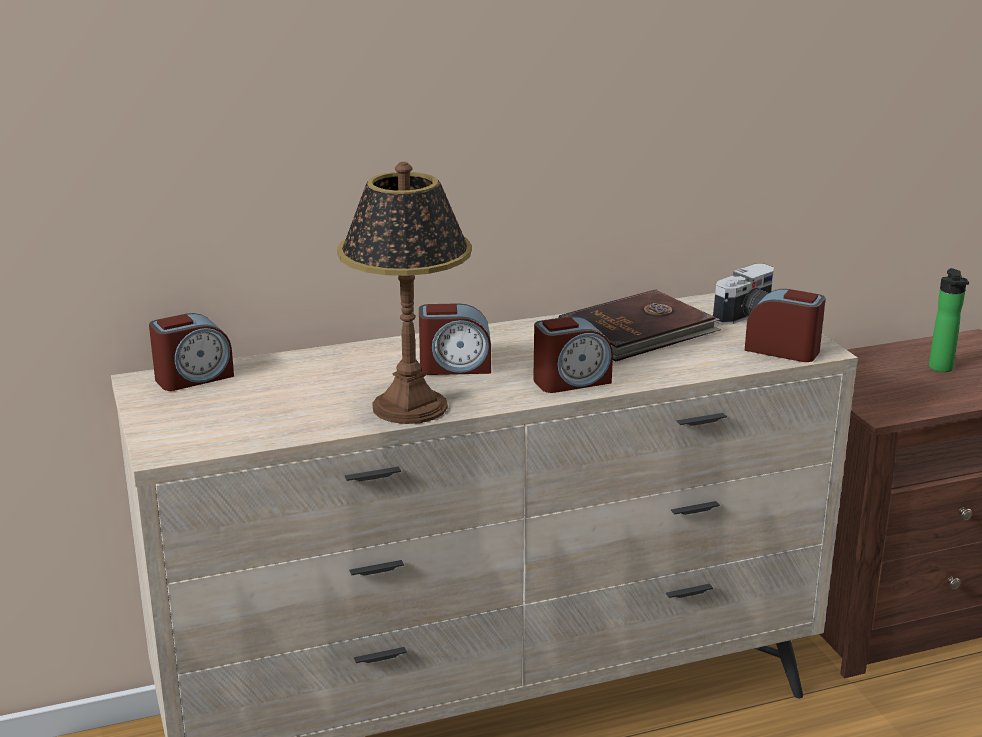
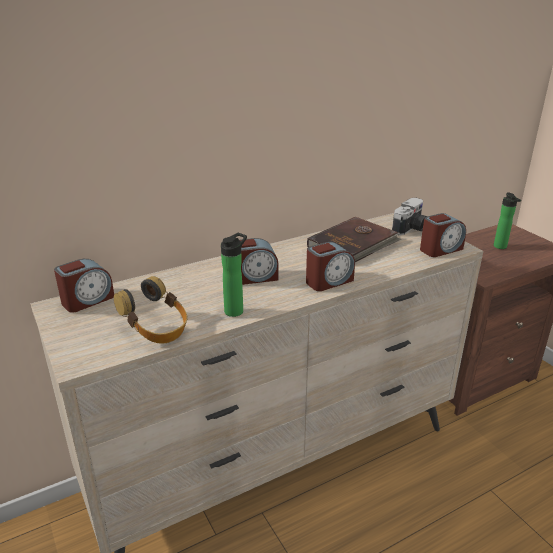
camera: 10 degrees left, 5 degrees up
(284, 421) = (156, 329): none -> headphones
(410, 407) = (236, 310): table lamp -> bottle
(783, 350) = (440, 249): alarm clock -> alarm clock turned 135 degrees clockwise

